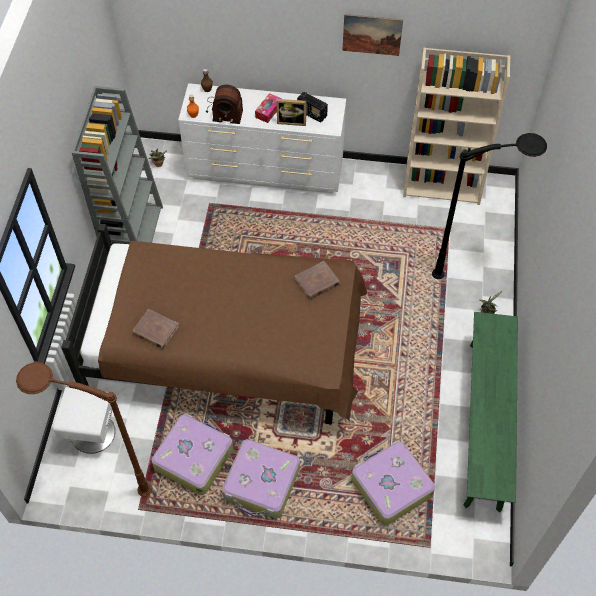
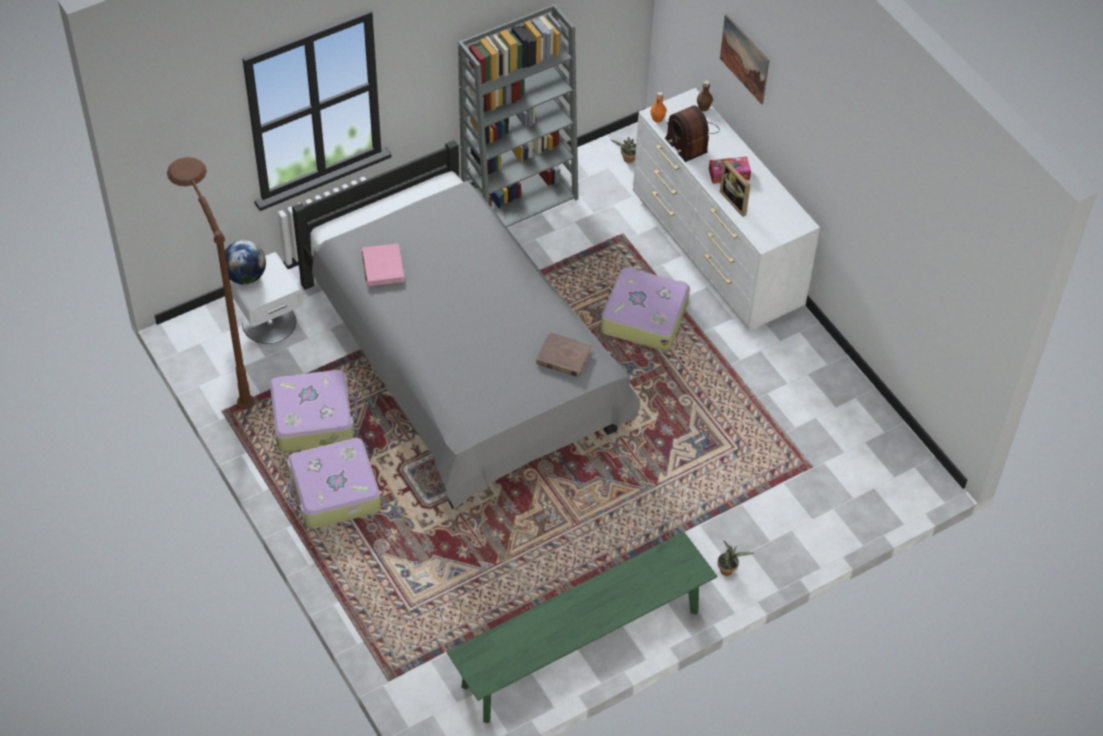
camera: 50 degrees right, 5 degrees down
(69, 418) = (245, 276): none -> globe
(155, 330) = (382, 267): brown book -> pink book
(228, 348) = (461, 365): brown bed -> grey bed
(312, 113) = (765, 212): radio -> none
(372, 34) = (856, 164): picture -> picture (744, 59)
(390, 486) = (427, 604): suitcase -> suitcase (644, 316)
(443, 185) = (870, 425): beige bookcase -> none
(477, 272) = (778, 528): black floor lamp -> none

